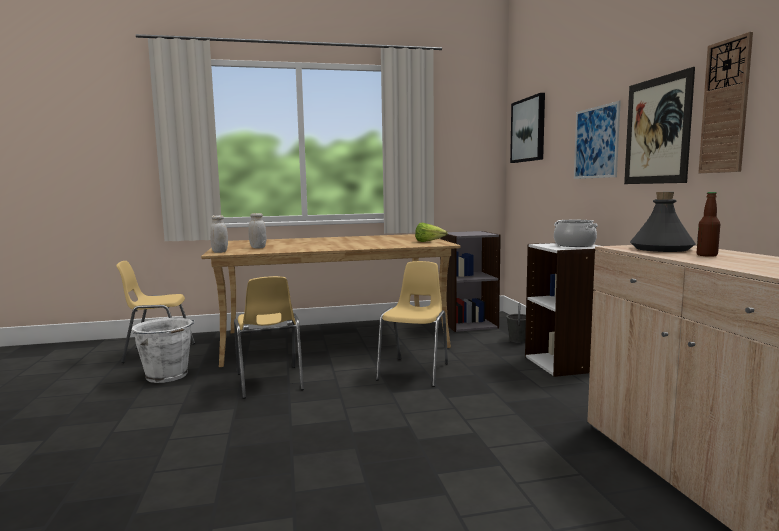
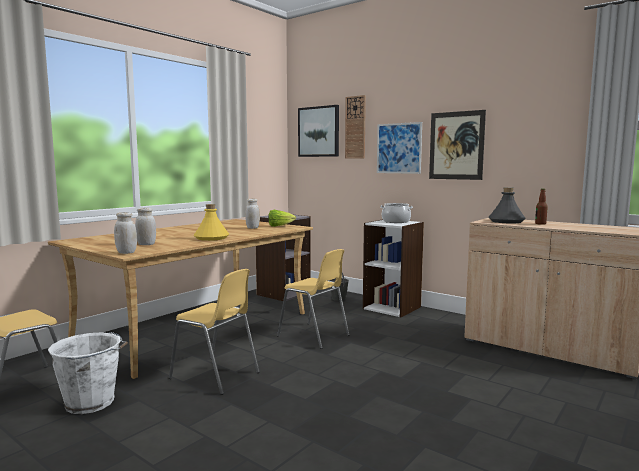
camera: 40 degrees left, 0 degrees up
(322, 247) = (211, 238): none -> yellow bottle
(397, 242) = (253, 228): none -> white jar
(415, 371) = (314, 336): yellow chair -> yellow chair turned 150 degrees clockwise
(725, 107) = (509, 136): wall clock -> wall clock (355, 127)

